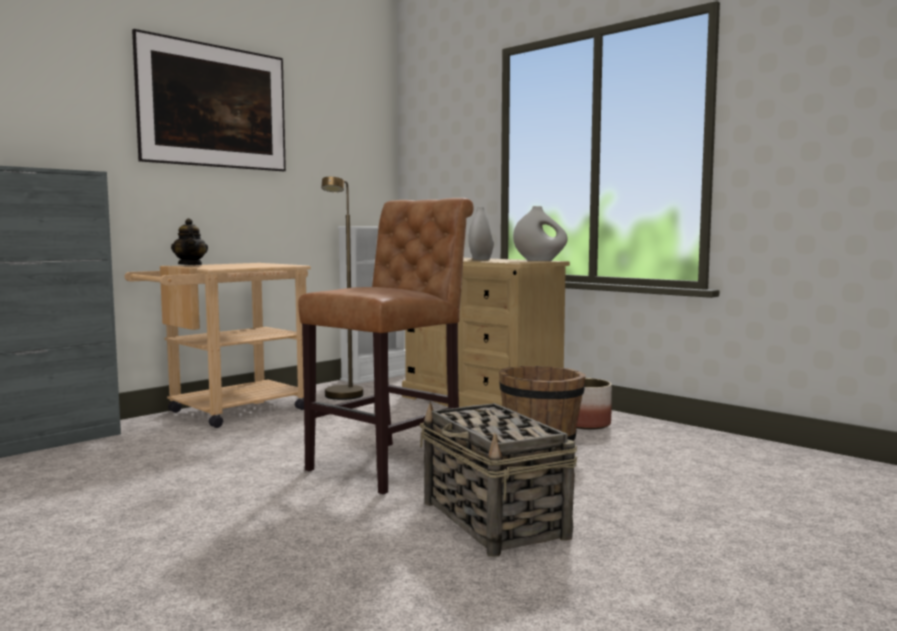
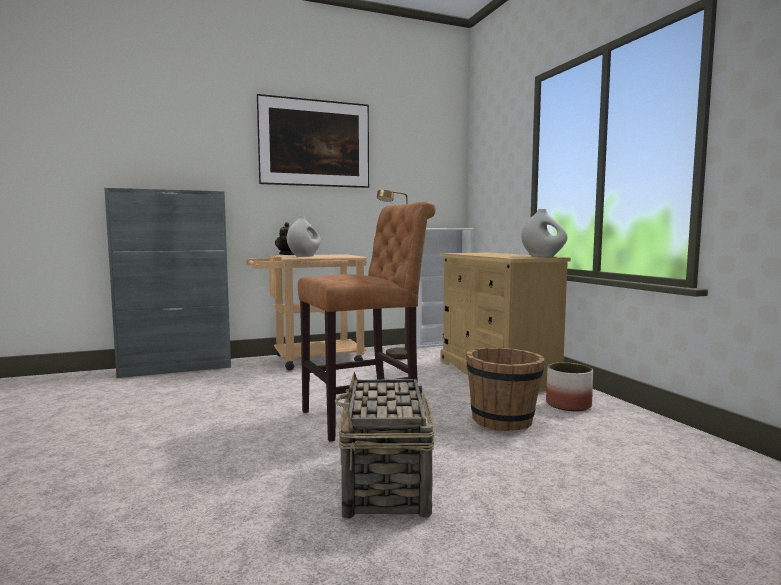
camera: 25 degrees right, 0 degrees up
(481, 259) = (498, 254): white vase -> white vase (304, 256)

